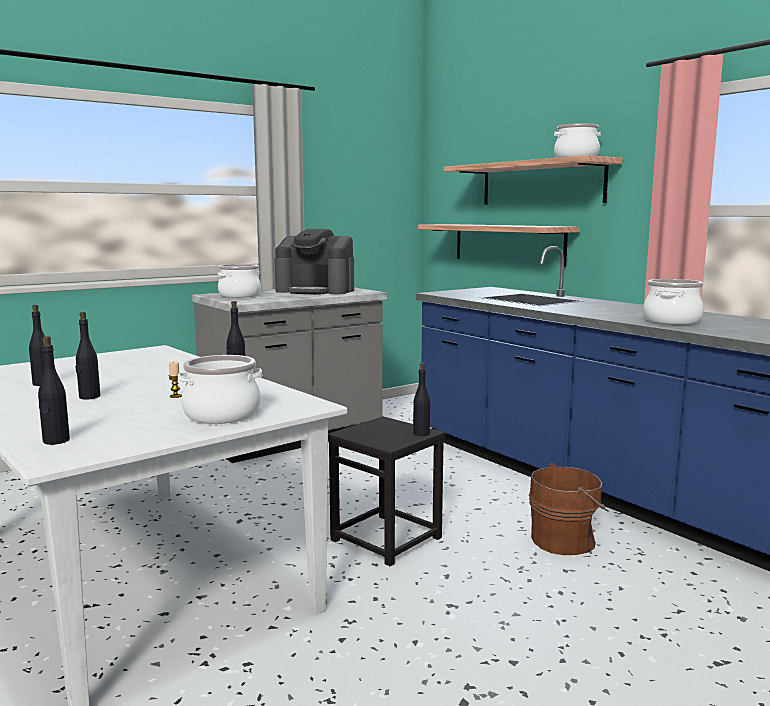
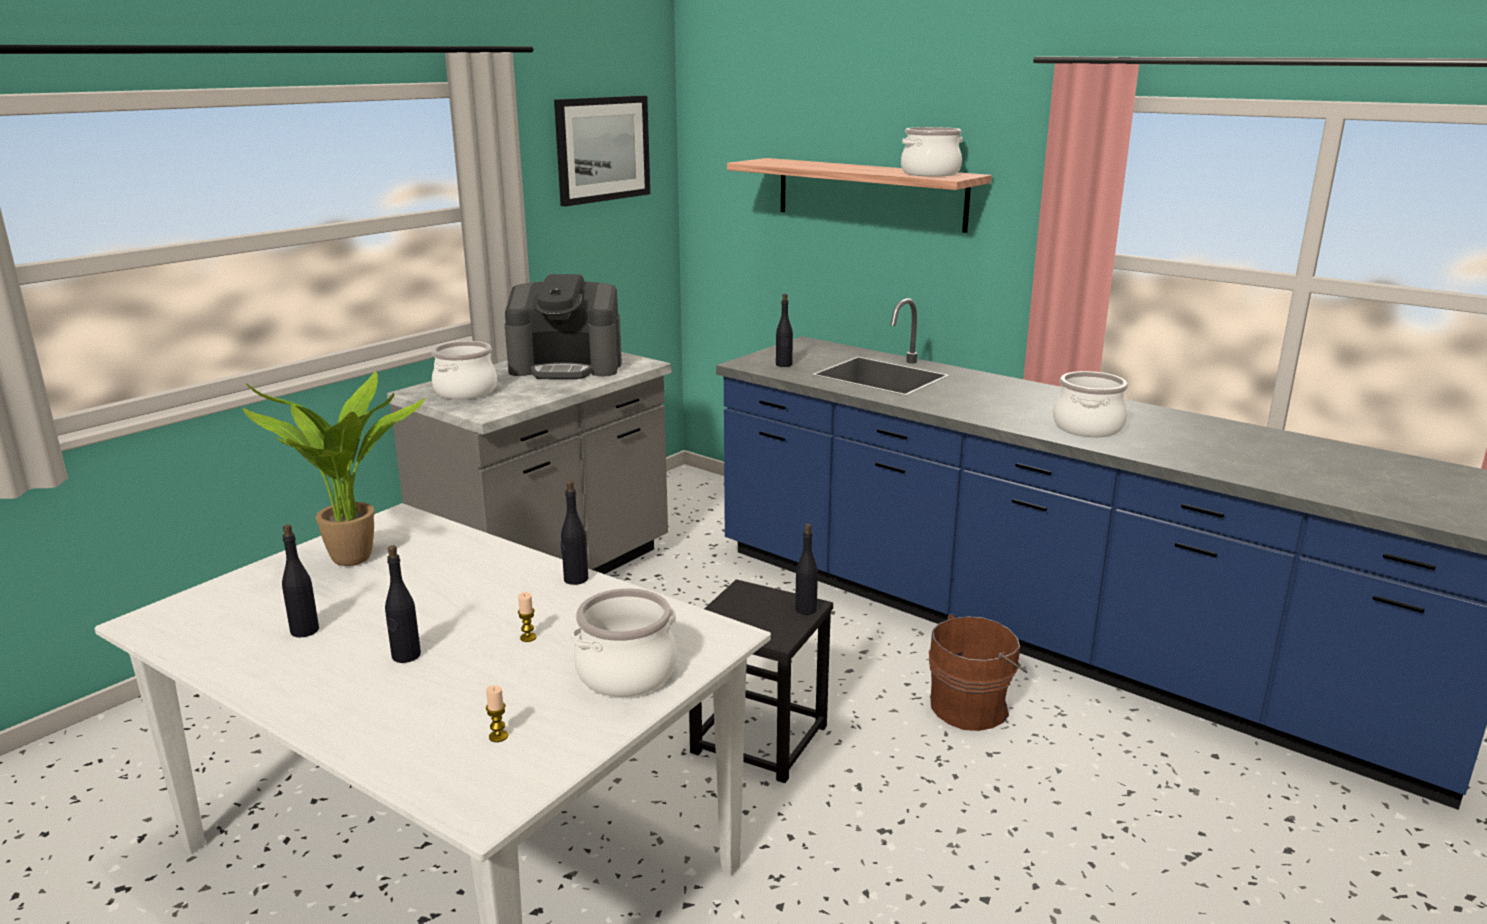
camera: 15 degrees left, 10 degrees up
(56, 441) = (451, 768): black bottle -> black bottle (784, 365)
(103, 431) = (498, 736): none -> candle
(107, 362) = (354, 562): none -> potted plant
(366, 163) = (602, 149): none -> picture
(508, 243) = (819, 271): shelf -> none

